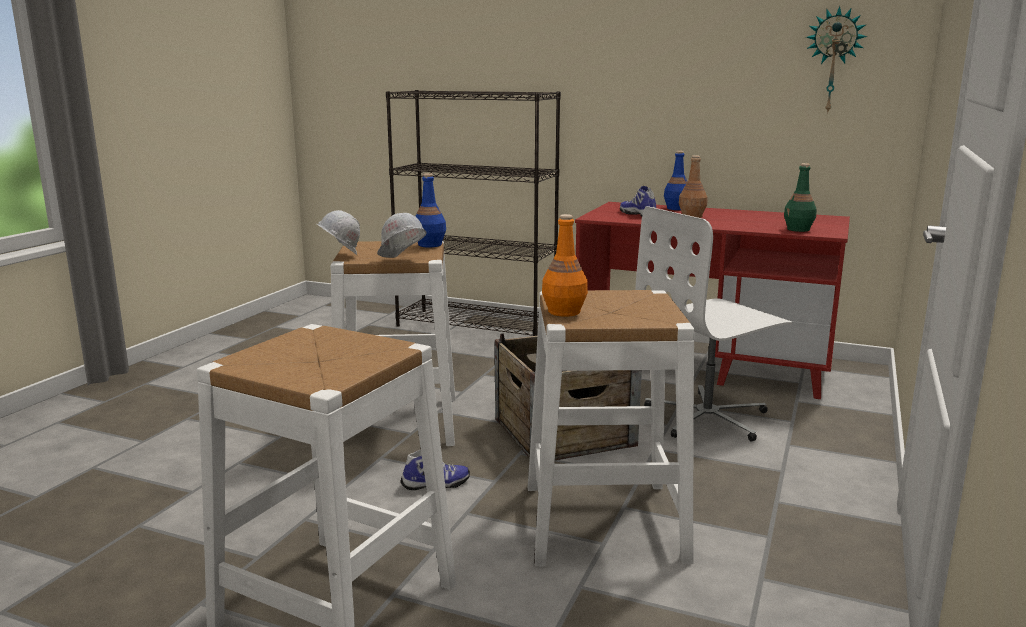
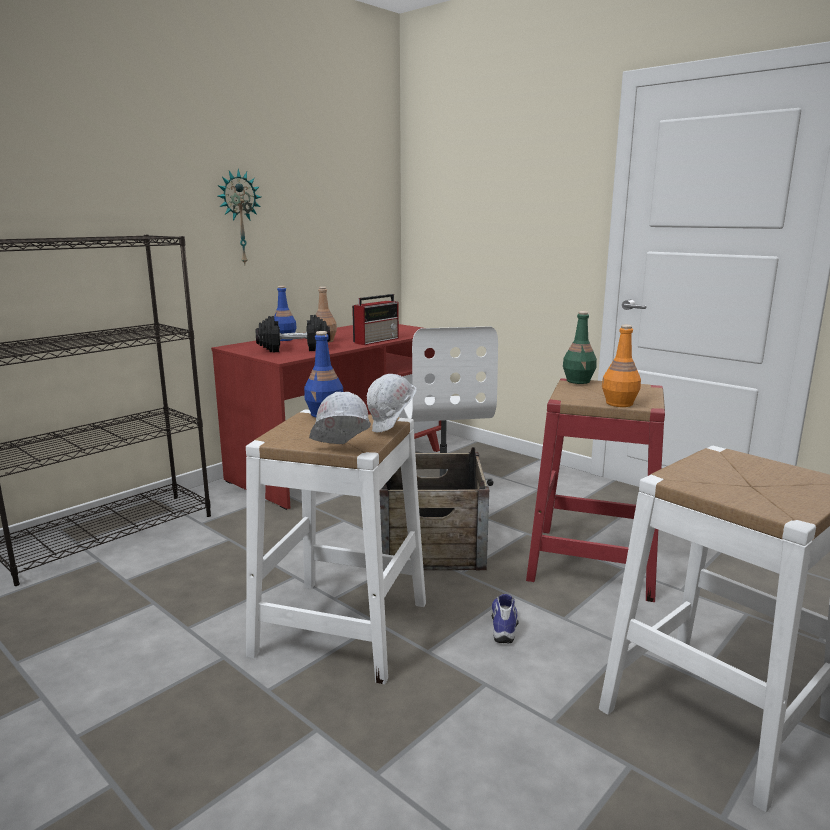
camera: 70 degrees left, 0 degrees up
(603, 521) = (593, 562): white stool -> red stool
(639, 214) = (293, 349): shoe -> black dumbbell
(728, 226) = (377, 340): none -> radio
(798, 229) = (408, 332): green bottle -> green bottle (578, 381)
(833, 60) = (353, 203): wall clock -> wall clock (239, 218)

